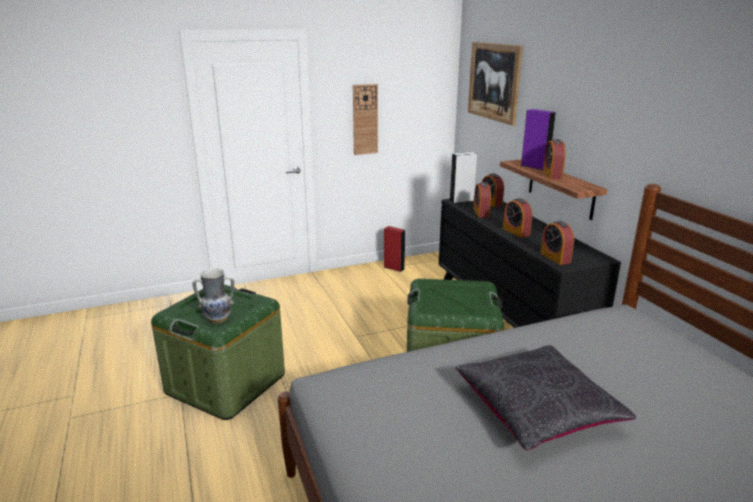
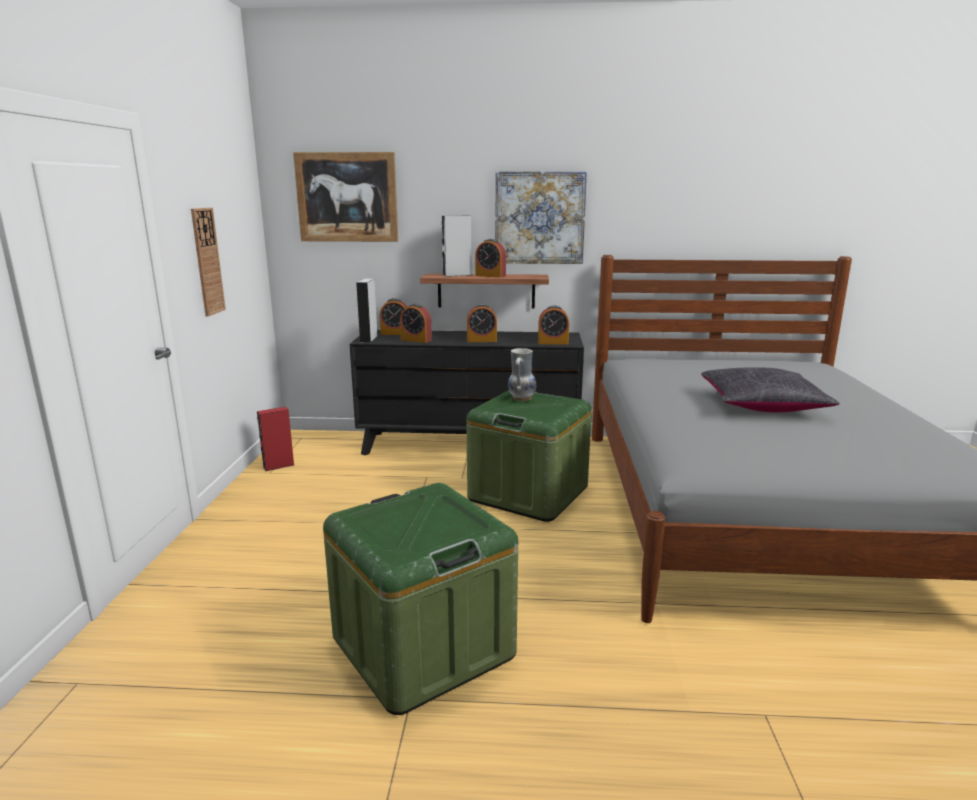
camera: 65 degrees left, 5 degrees down
(218, 318) = (454, 525): vase -> vase (521, 398)
(534, 166) = (457, 275): purple speaker -> grey speaker
(609, 126) = (539, 218): none -> picture

